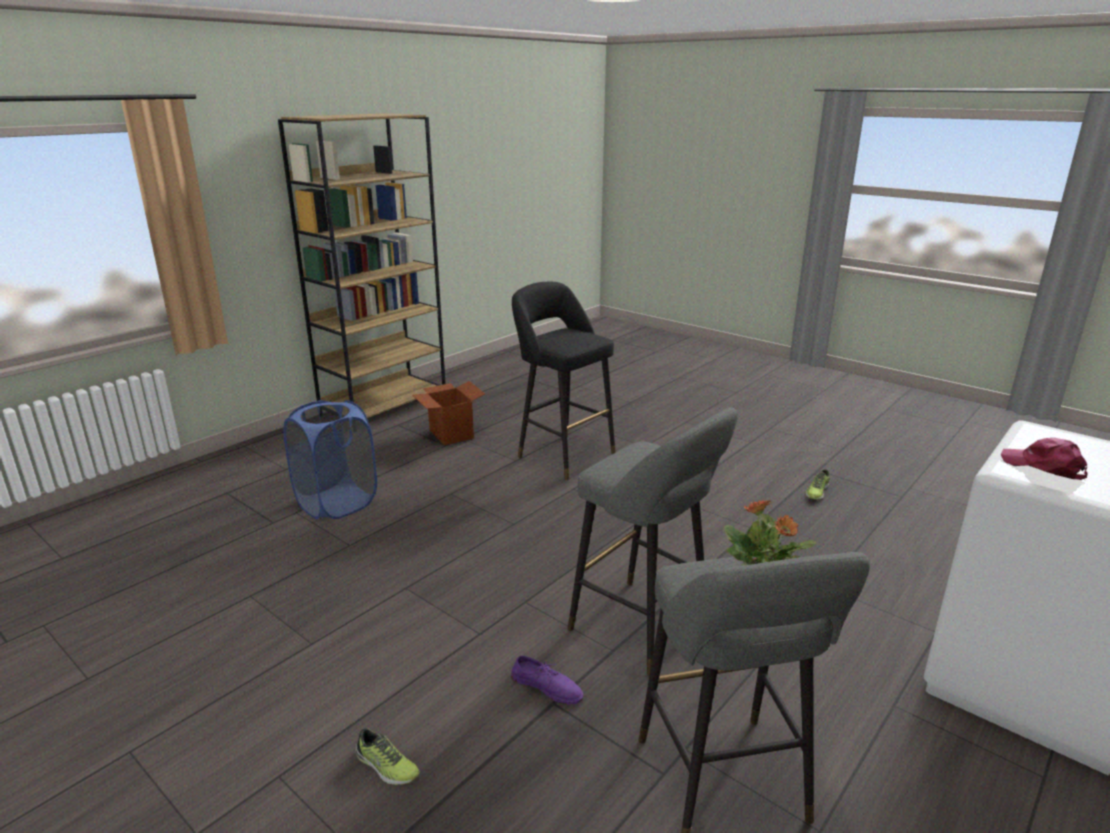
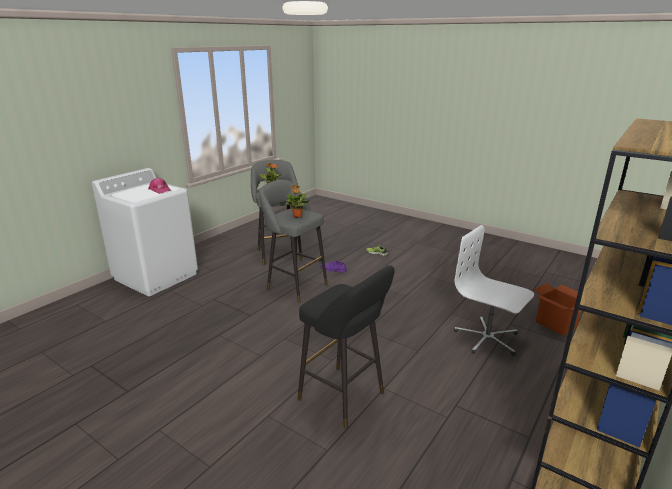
camera: 175 degrees right, 0 degrees up
(337, 503) = (487, 339): blue laundry basket -> white office chair
(451, 434) = (462, 423): cardboard box -> cardboard box (556, 325)
(639, 456) = (297, 216): none -> potted plant
(817, 491) = (150, 367): shoe -> none

